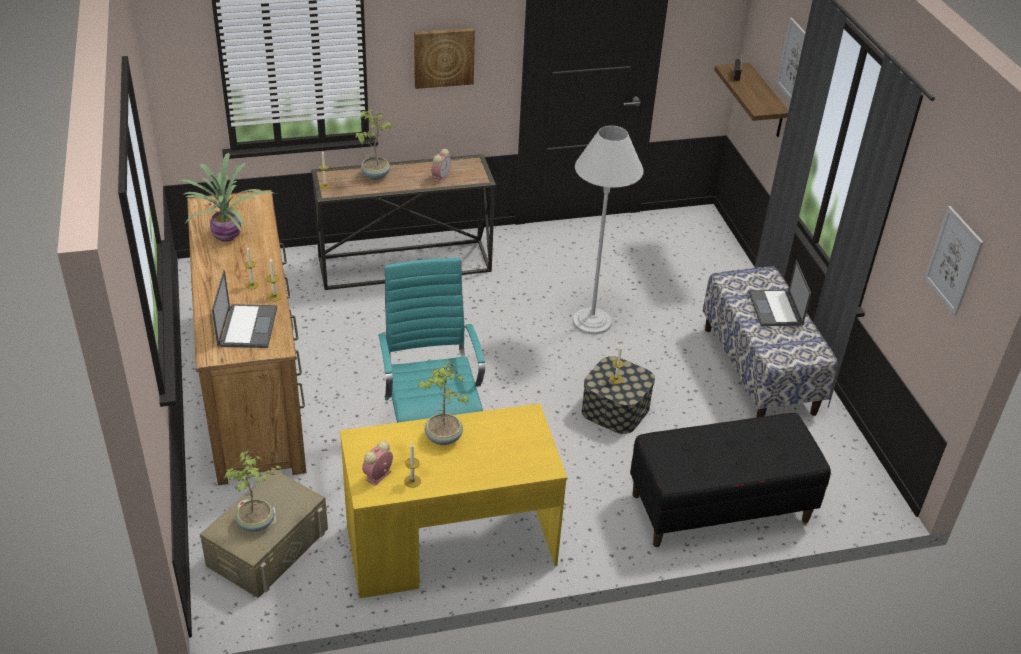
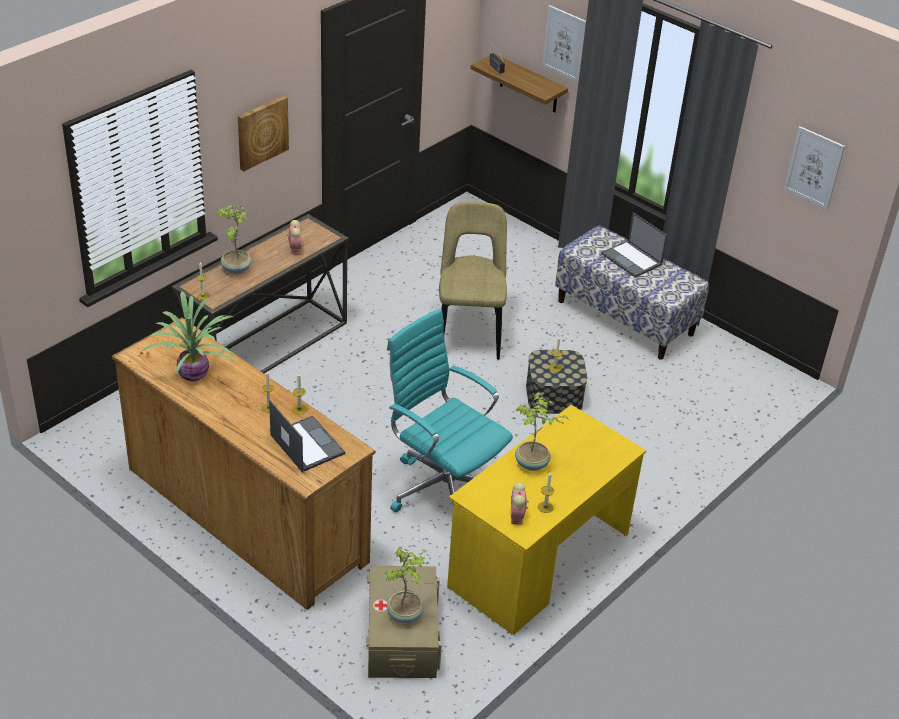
camera: 35 degrees left, 0 degrees up
(592, 321) = (469, 332): white floor lamp -> beige chair
(720, 508) = (694, 436): black bench -> none

